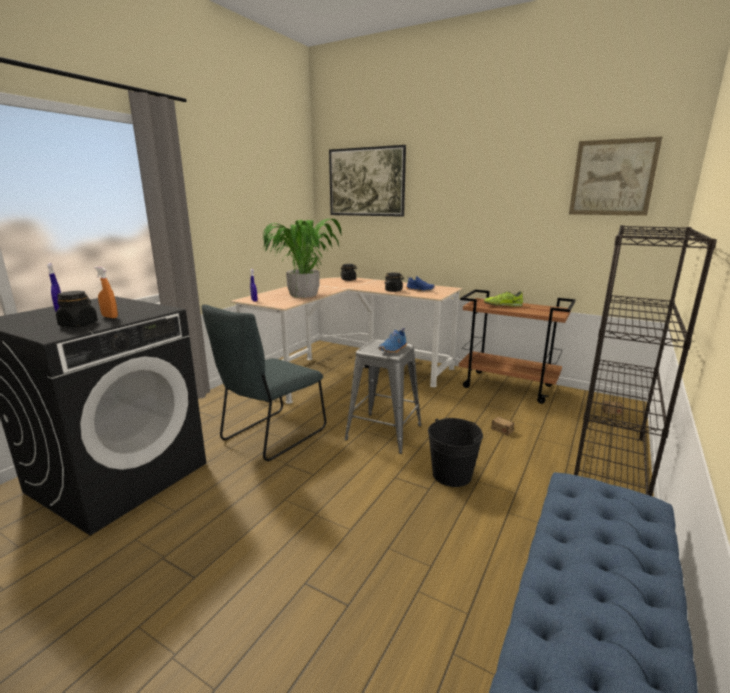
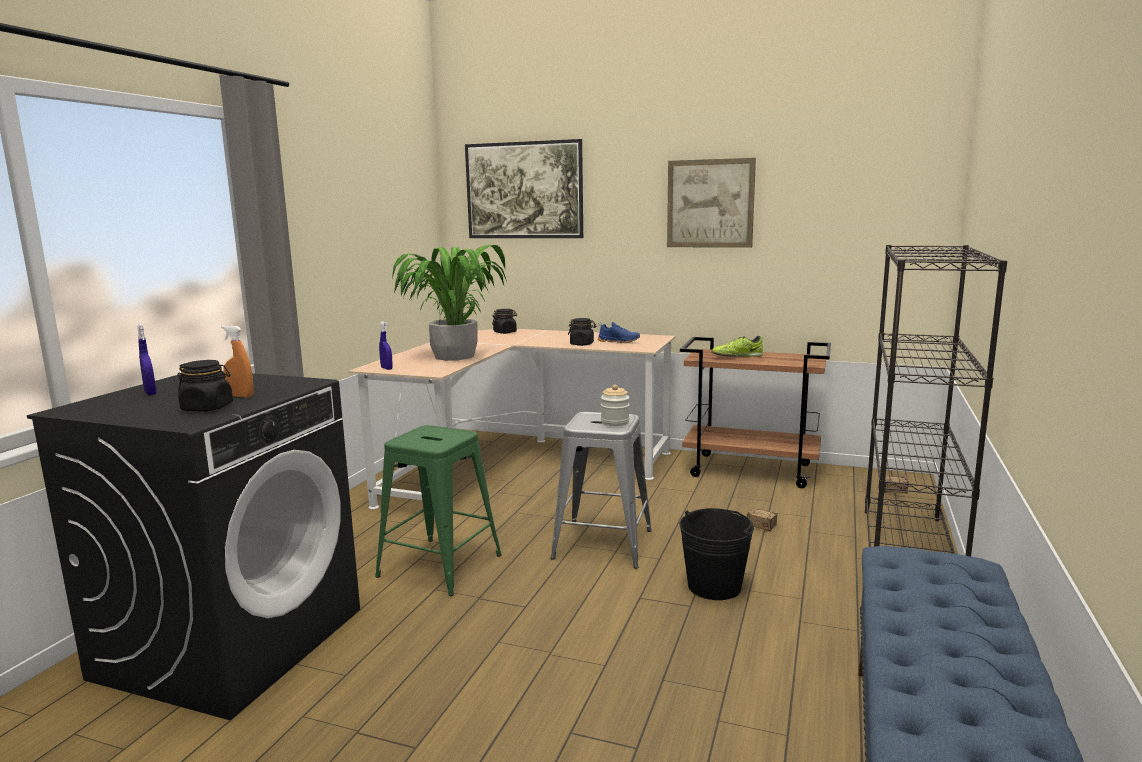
camera: 10 degrees left, 5 degrees down
(270, 436) = (440, 565): grey chair -> green stool
(394, 349) = (615, 422): blue shoe -> jar
(612, 178) = (863, 183): picture -> picture (710, 203)

